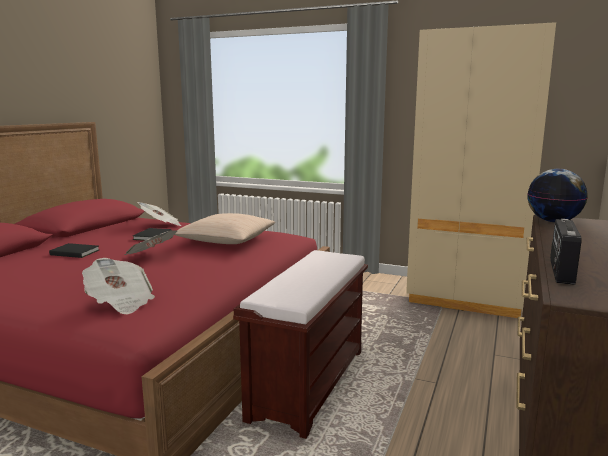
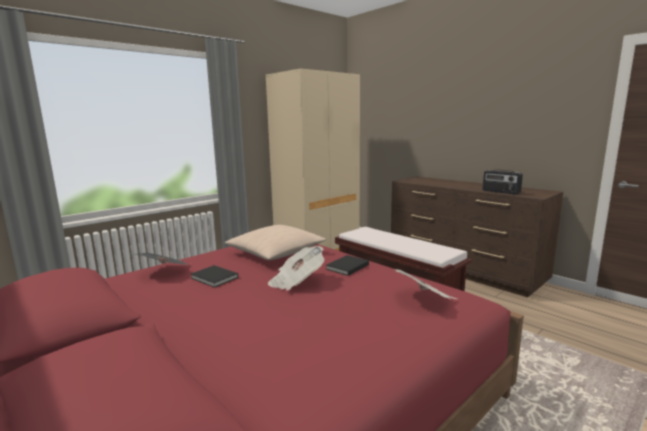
camera: 65 degrees left, 0 degrees up
(74, 252) = (228, 319): black book -> black book (346, 267)
(553, 221) = (410, 181): globe -> none

